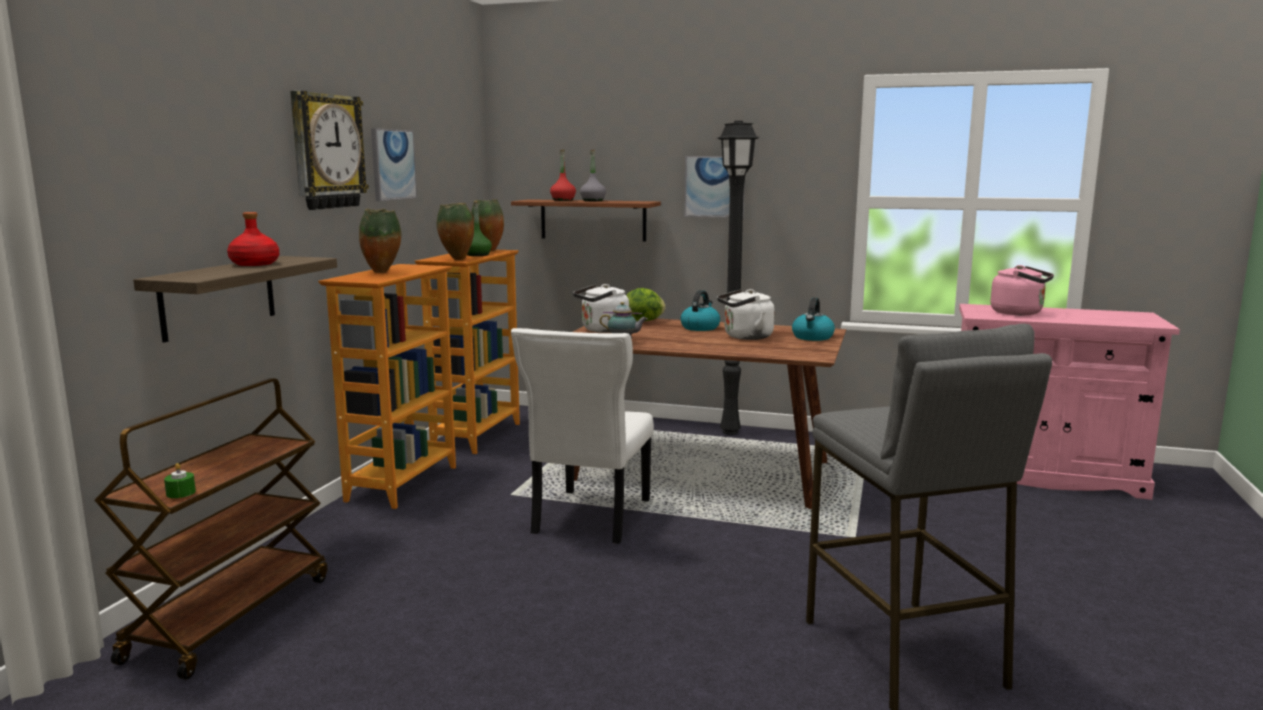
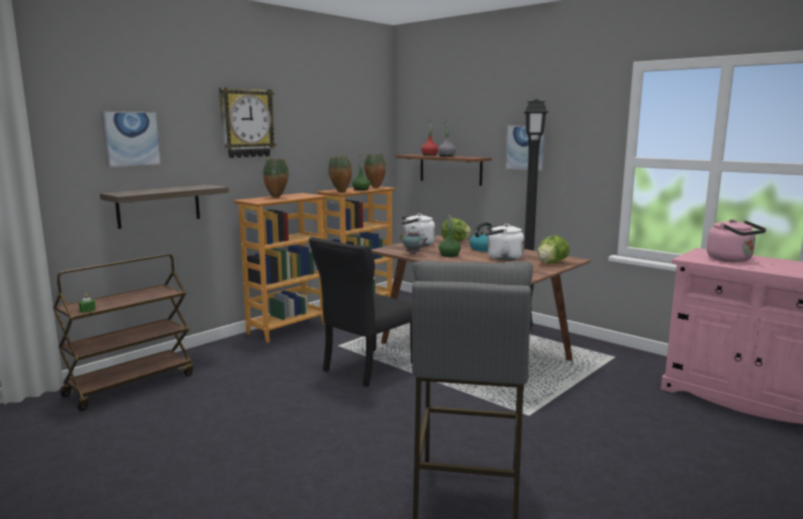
camera: 25 degrees right, 0 degrees up
(254, 264) = (177, 188): red bottle -> none
(393, 164) = (303, 131): picture -> picture (131, 138)
(589, 518) = (366, 368): white chair -> black chair
(673, 339) = (449, 255): none -> green bottle
(812, 337) = (551, 263): kettle -> lettuce

